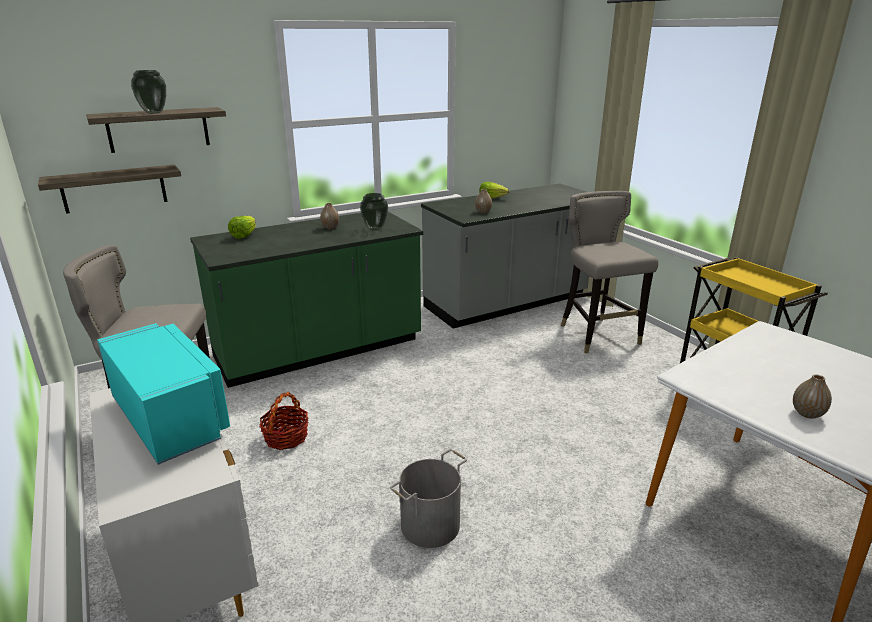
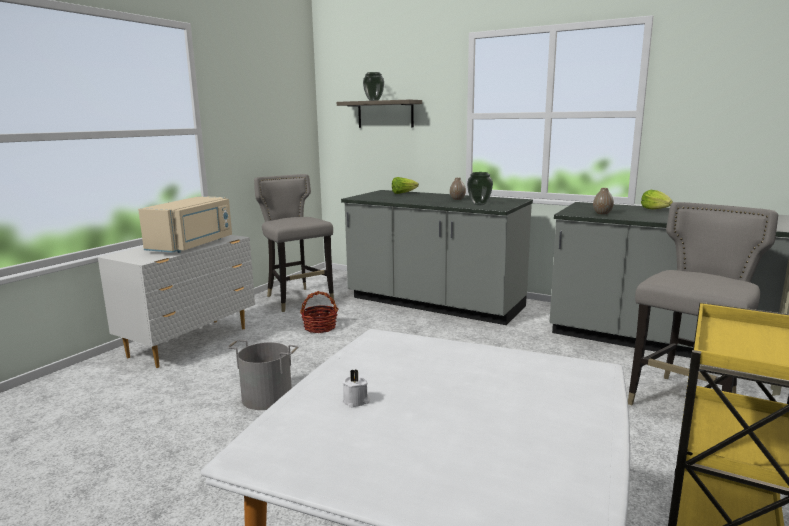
camera: 60 degrees right, 10 degrees down
(114, 189) = (357, 151): shelf -> none
(172, 418) = (193, 245): turquoise microwave -> beige microwave
(319, 350) = (434, 303): green counter -> grey counter
(807, 414) = (356, 401): vase -> white candle

